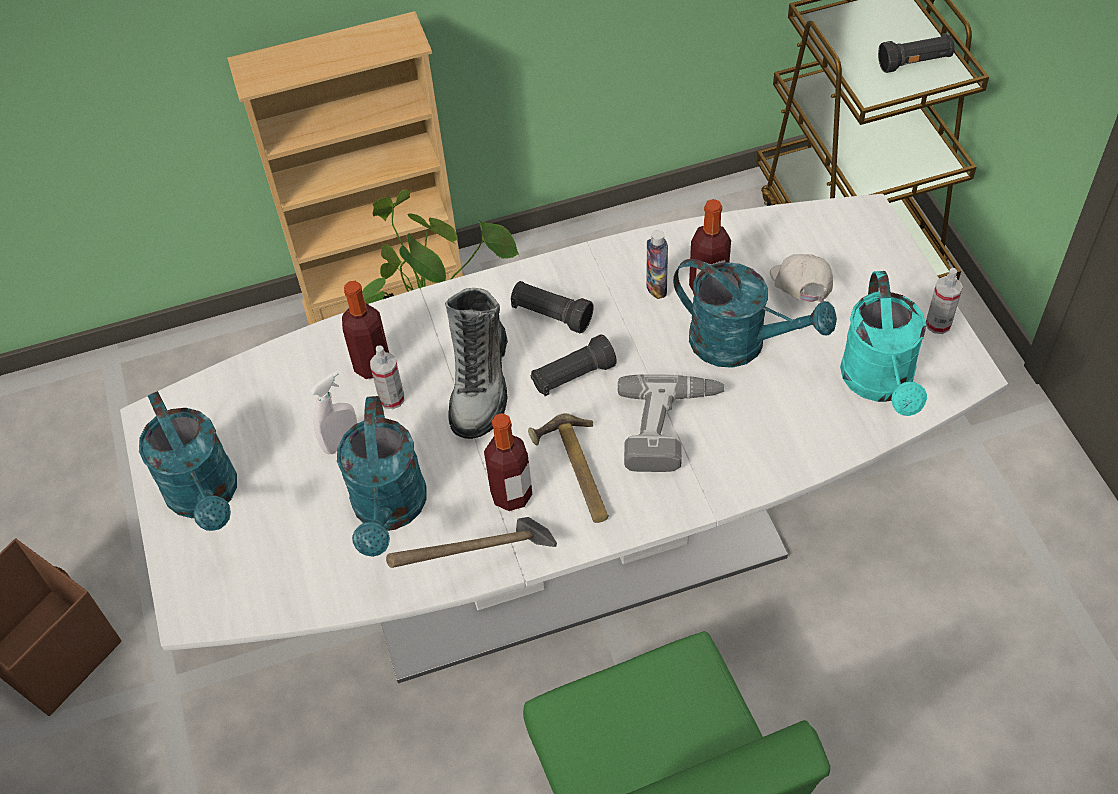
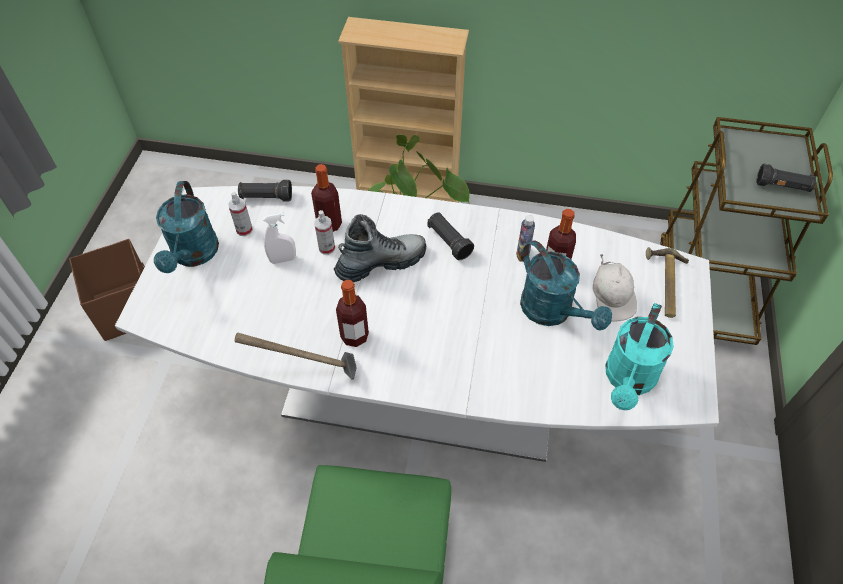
camera: 25 degrees right, 0 degrees up
(389, 511) = (281, 311): turquoise watering can -> none
(480, 384) = (381, 263): boot -> boot turned 150 degrees counterclockwise
(572, 376) = (437, 283): black flashlight -> black flashlight (266, 197)
(574, 473) = (399, 341): hammer -> hammer (664, 284)
(671, 428) = (475, 343): power drill -> none
(800, 294) = (611, 298): white cap -> white cap turned 150 degrees clockwise
(938, 324) = (693, 360): spray bottle -> spray bottle (244, 230)

